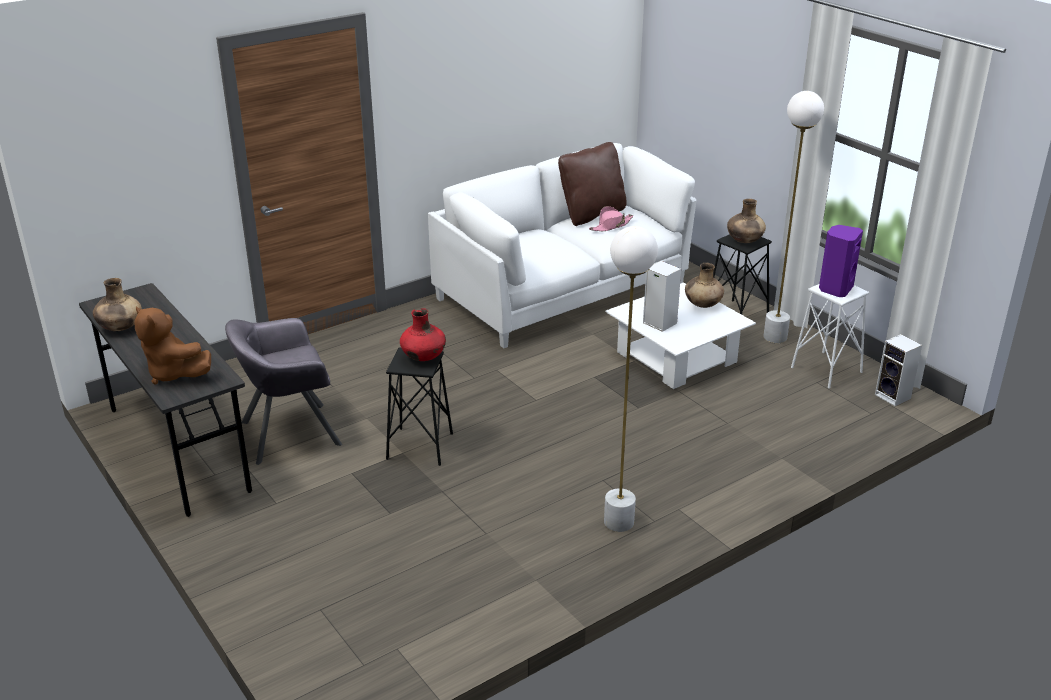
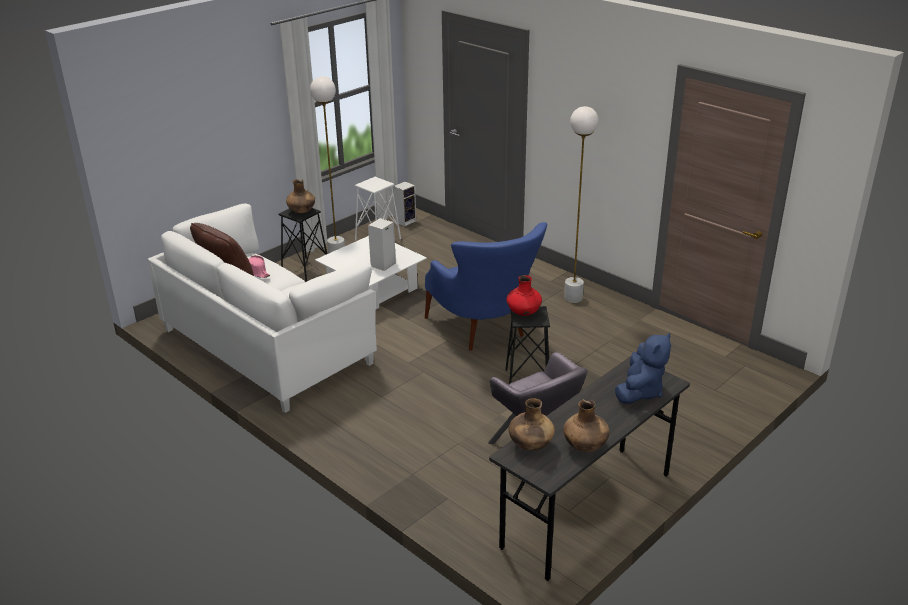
camera: 100 degrees left, 0 degrees up
(174, 374) = (640, 391): brown plush toy -> blue plush toy
(547, 430) = (486, 331): none -> blue armchair
(702, 305) = (351, 251): brown vase -> brown vase (530, 445)
(835, 289) = (374, 185): purple speaker -> none

